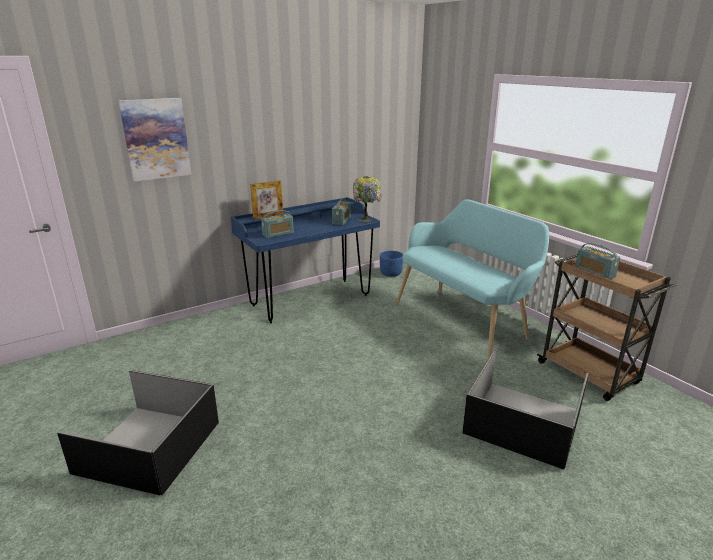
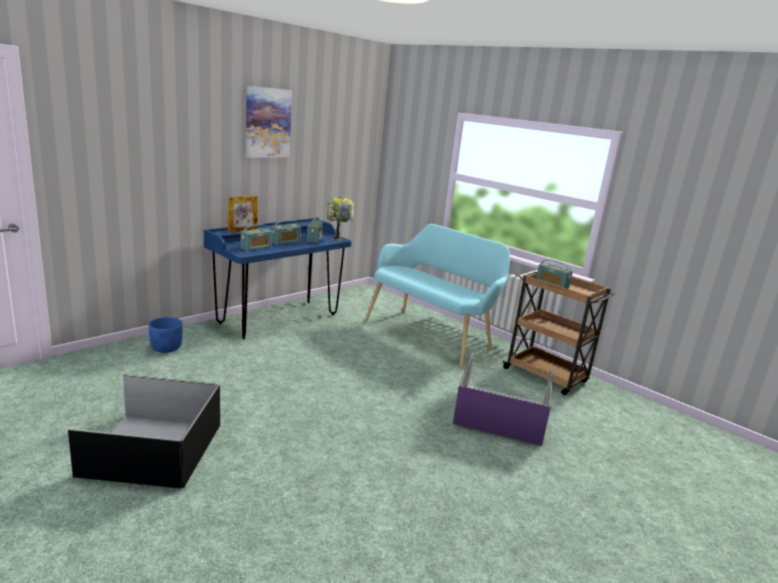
camera: 15 degrees left, 5 degrees down
(156, 139) = (137, 144): picture -> picture (267, 123)
(310, 226) = (285, 242): none -> radio
(391, 273) = (352, 296): blue planter -> blue planter (166, 348)
(524, 422) = (502, 413): black storage box -> purple storage box

